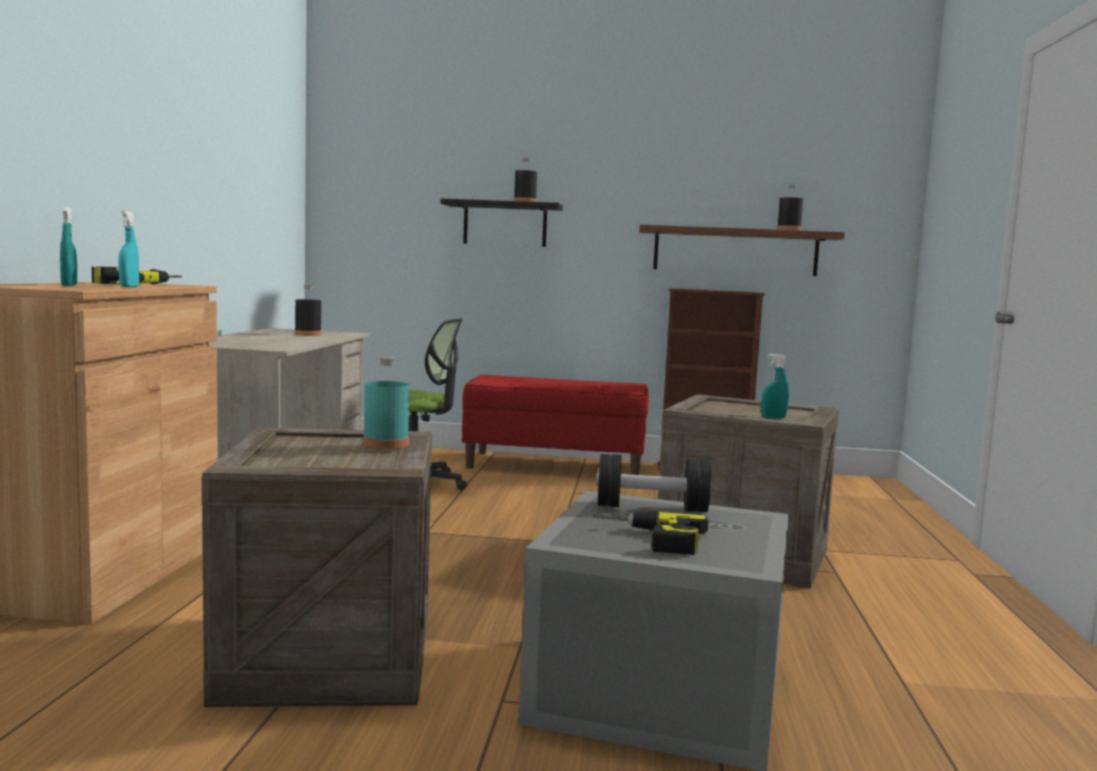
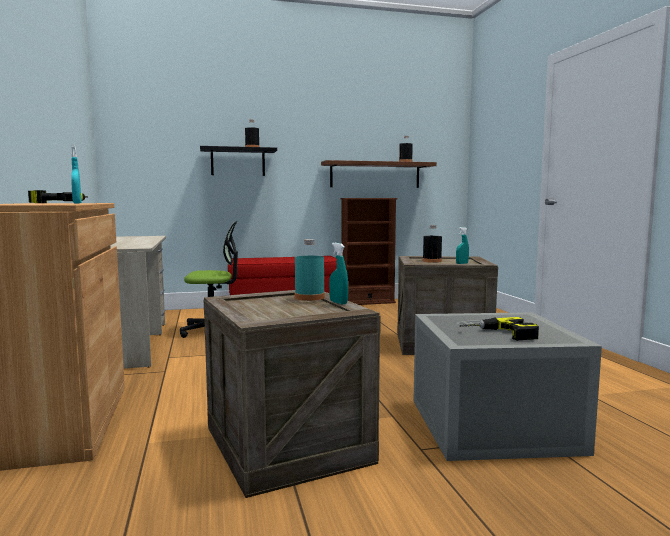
camera: 20 degrees left, 0 degrees up
(69, 285) = (33, 203): turquoise spray bottle -> turquoise spray bottle (338, 302)
(308, 334) = (131, 238): black bottle -> black bottle (432, 261)
(651, 508) = (467, 318): black dumbbell -> none

